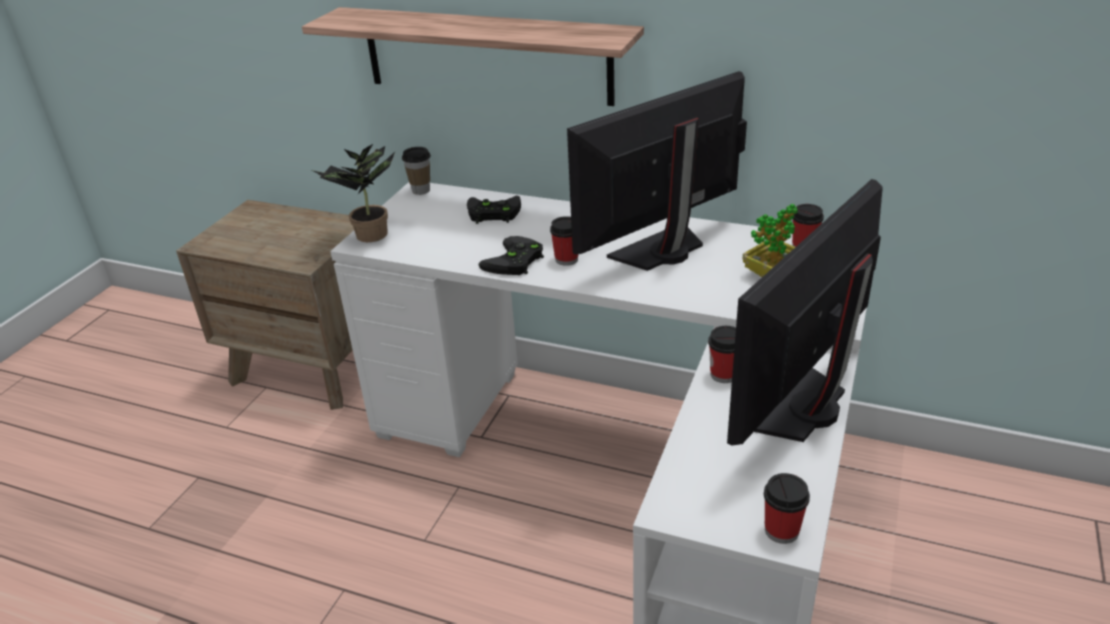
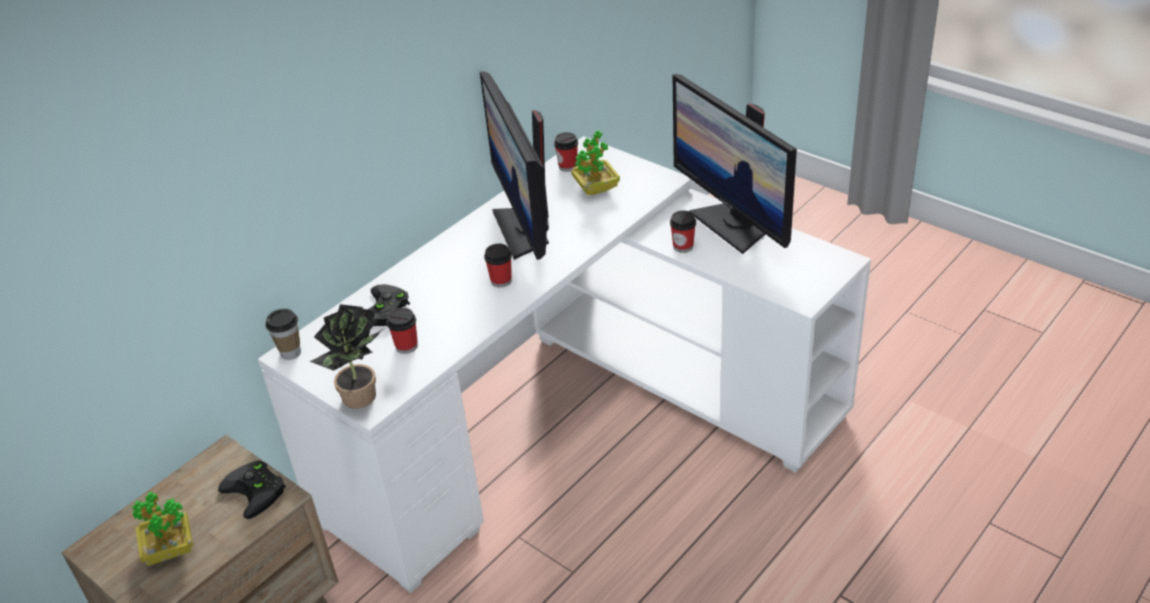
camera: 70 degrees left, 5 degrees up
(248, 236) = (170, 550): none -> potted plant
(486, 55) = (300, 182): shelf -> none
(514, 262) = (484, 310): black game controller -> black game controller (257, 491)
(781, 530) = (837, 262): cup -> cup (406, 346)

